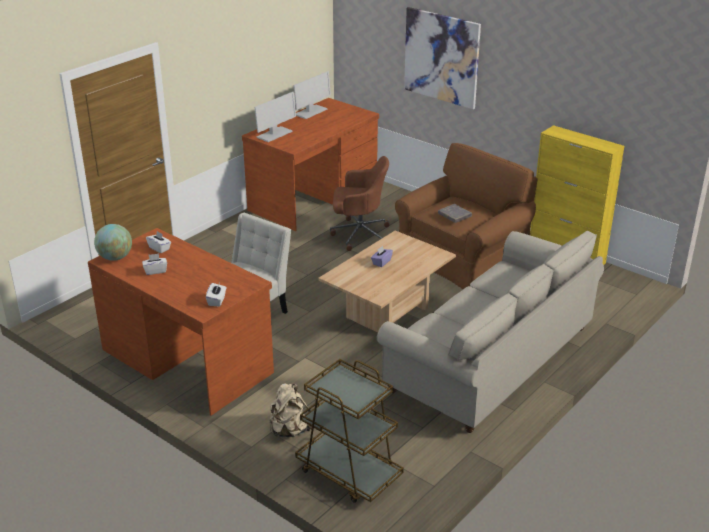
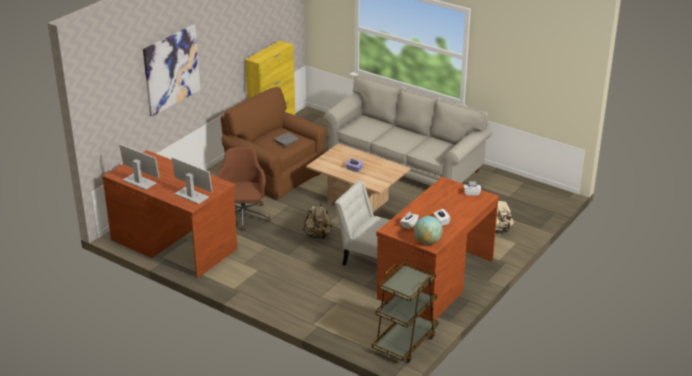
camera: 95 degrees left, 0 degrees up
(310, 280) = (318, 235): none -> beige backpack
(348, 473) = (525, 208): brown cart -> brown cart (405, 342)

